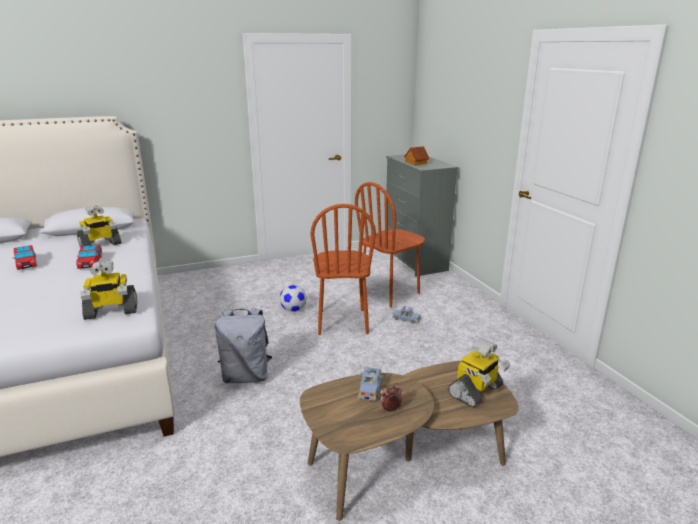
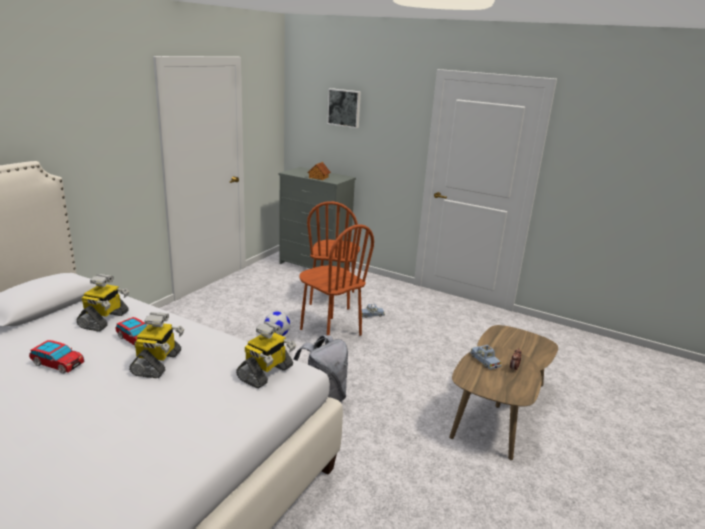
camera: 40 degrees left, 0 degrees up
(455, 86) = (344, 108): none -> picture
(476, 391) = (525, 341): toy robot -> toy robot (158, 364)

